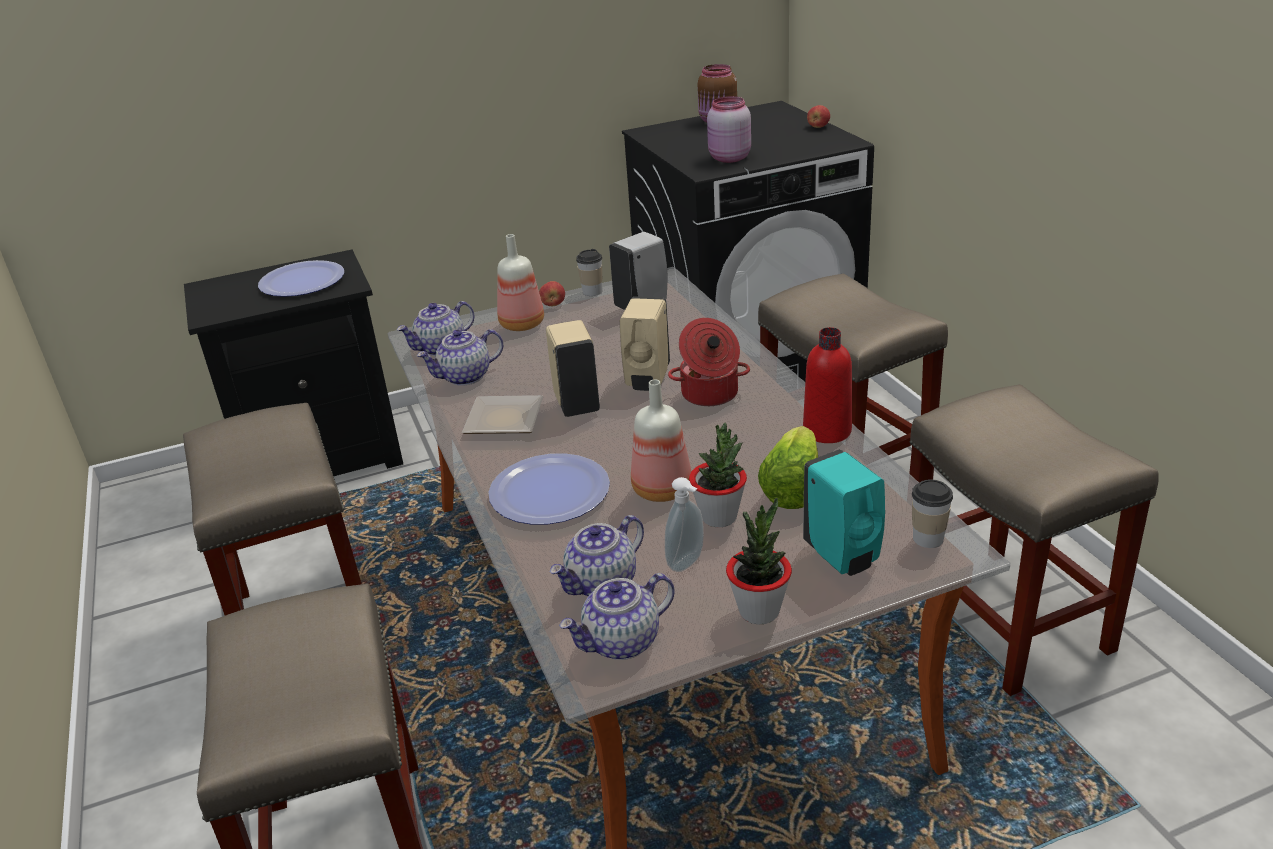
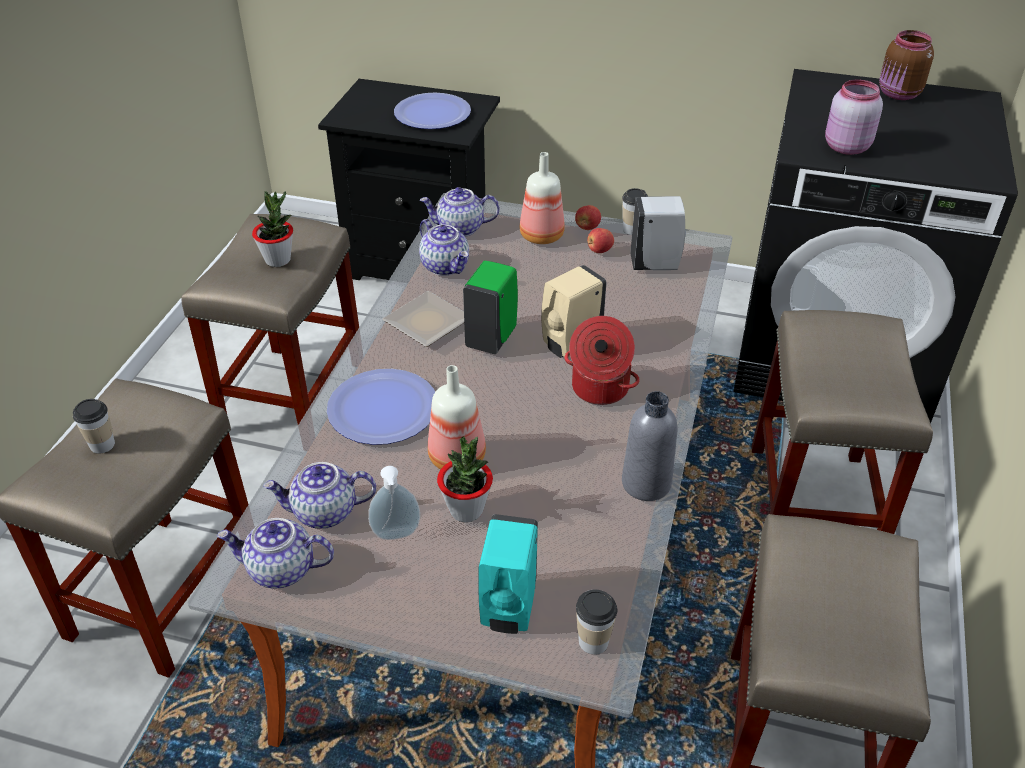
camera: 35 degrees right, 10 degrees up
(274, 674) = (102, 444): none -> cup
(465, 377) = (446, 266): teapot -> teapot turned 135 degrees counterclockwise
(576, 403) = (492, 337): beige soap dispenser -> green soap dispenser
(759, 611) = (393, 612): potted plant -> potted plant (278, 260)
(792, 489) = (550, 521): lettuce -> none
(818, 127) = (989, 144): apple -> apple (599, 250)
(827, 431) = (646, 483): red bottle -> grey bottle

